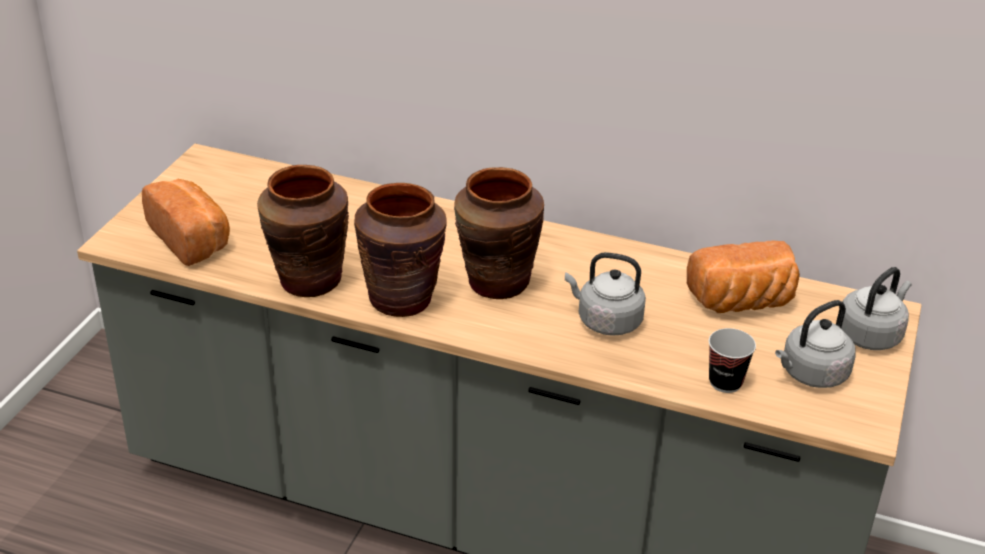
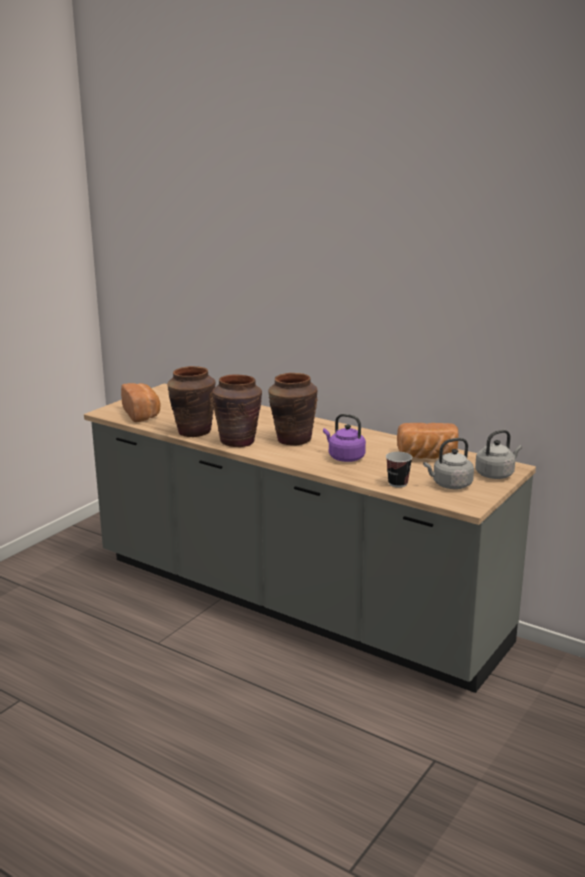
camera: 15 degrees right, 15 degrees down
(606, 321) = (344, 457): grey kettle -> purple kettle

